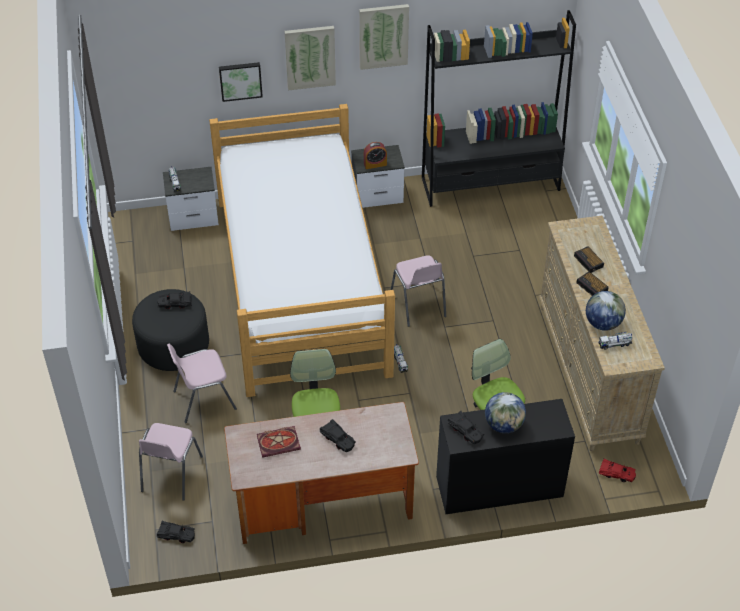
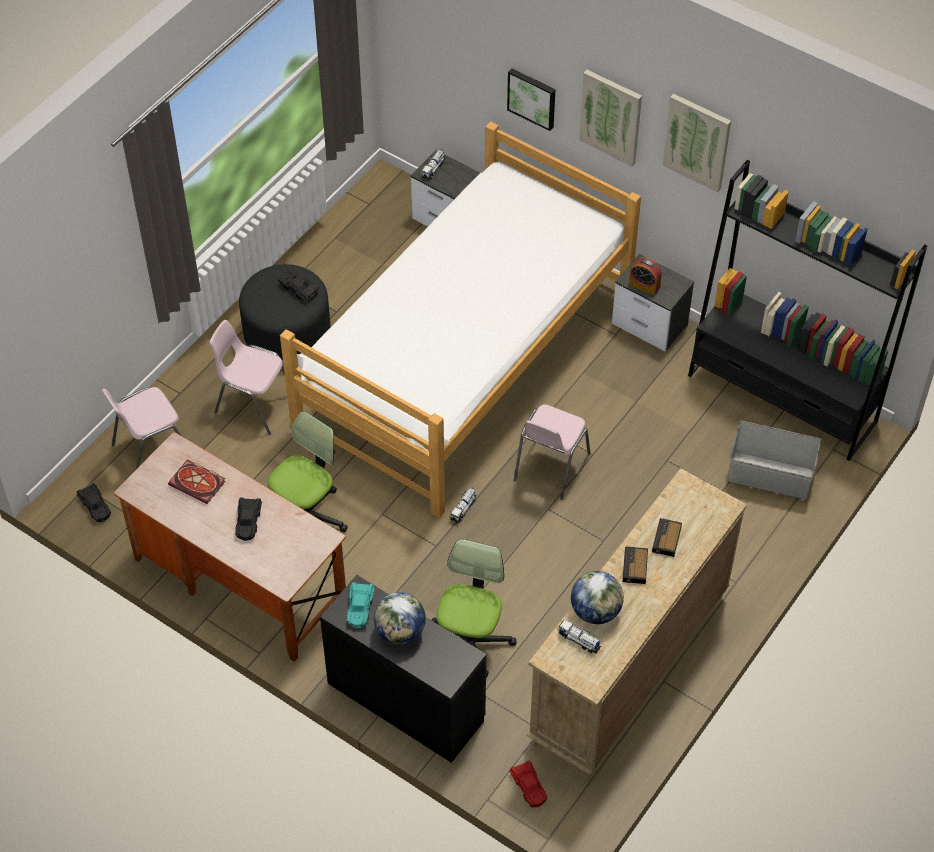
camera: 45 degrees right, 5 degrees up
(465, 431) = (359, 608): black toy car -> turquoise toy car
(533, 225) = (770, 476): none -> grey storage box

